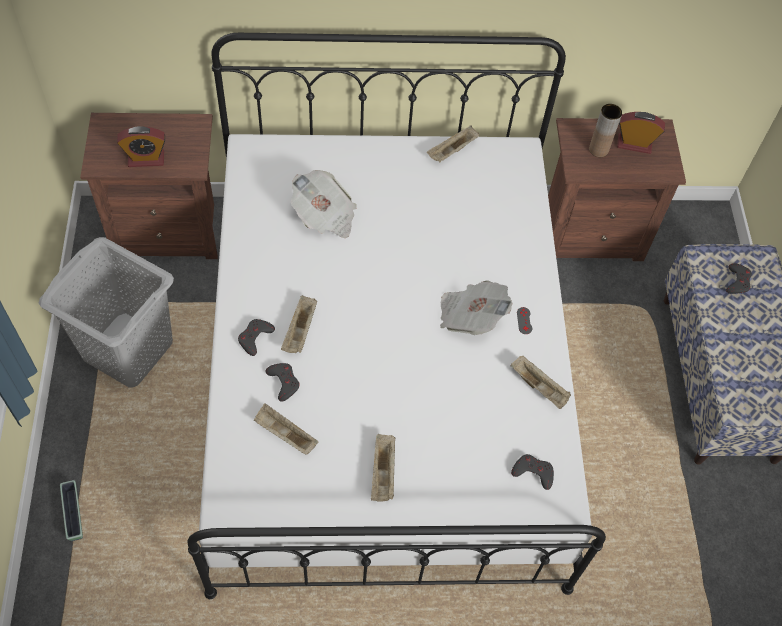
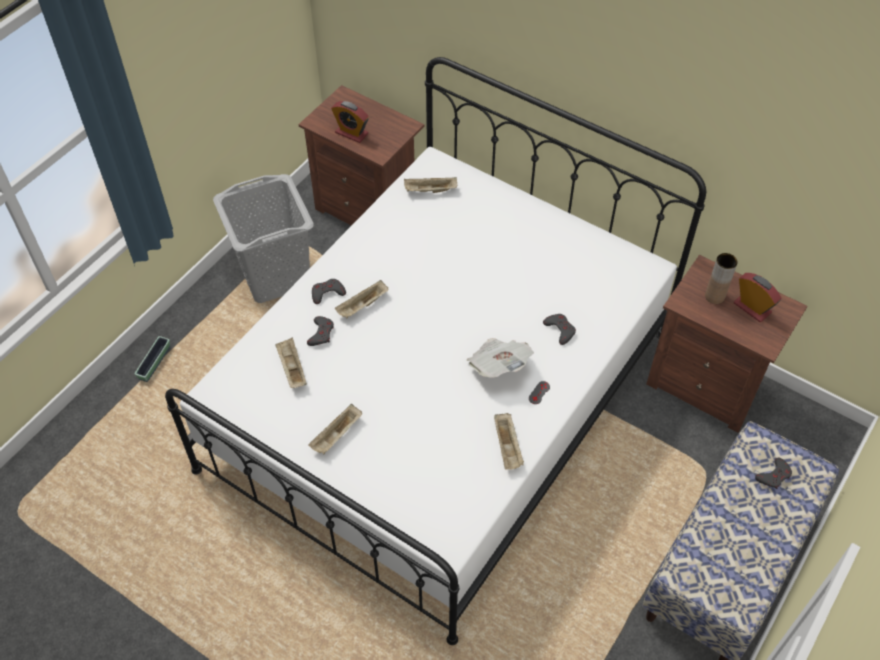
camera: 40 degrees right, 5 degrees down
(325, 216) = (449, 236): newspaper -> none
(452, 151) = (591, 239): beige tray -> beige tray (430, 191)
(533, 472) = (448, 504): grey game controller -> grey game controller (560, 330)

